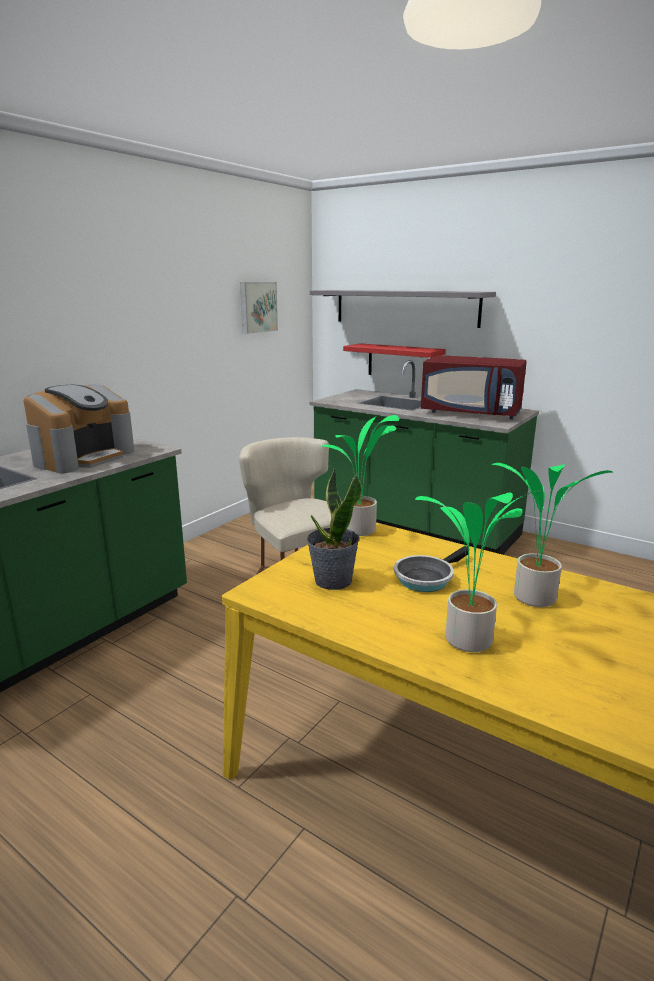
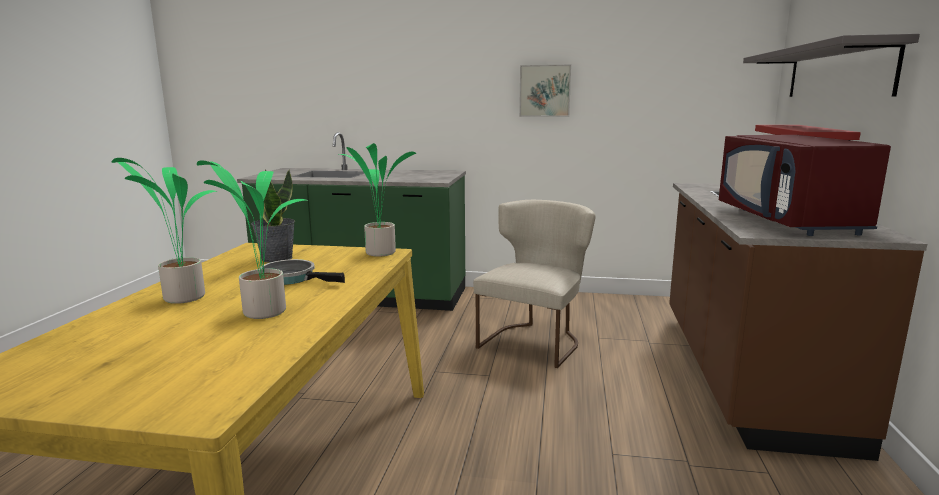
camera: 65 degrees right, 5 degrees down
(84, 457) = (401, 176): coffee machine -> none
(257, 307) = (669, 78): picture -> picture (545, 91)
(413, 525) = (744, 373): green counter -> brown counter

